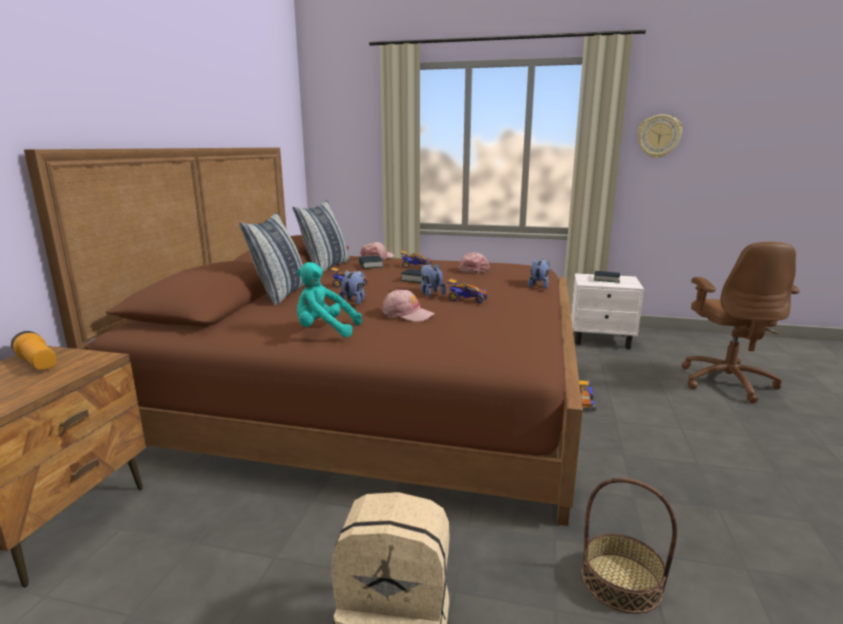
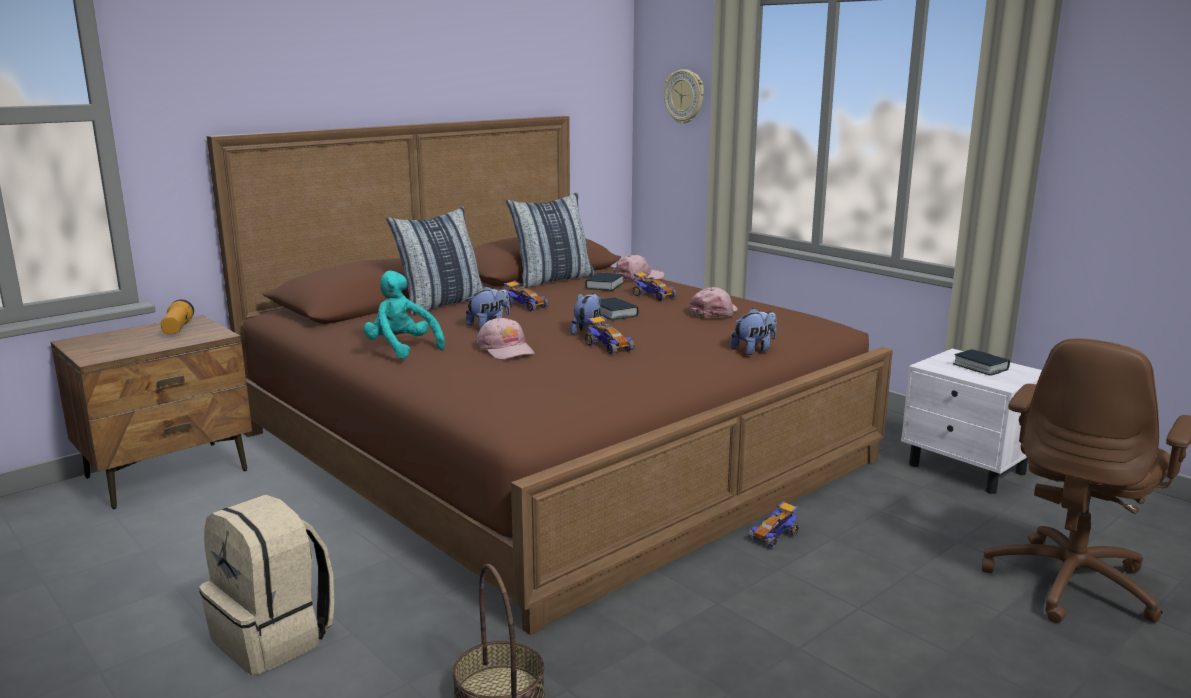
camera: 35 degrees right, 0 degrees up
(658, 136) = (1128, 123): wall clock -> wall clock (684, 96)

